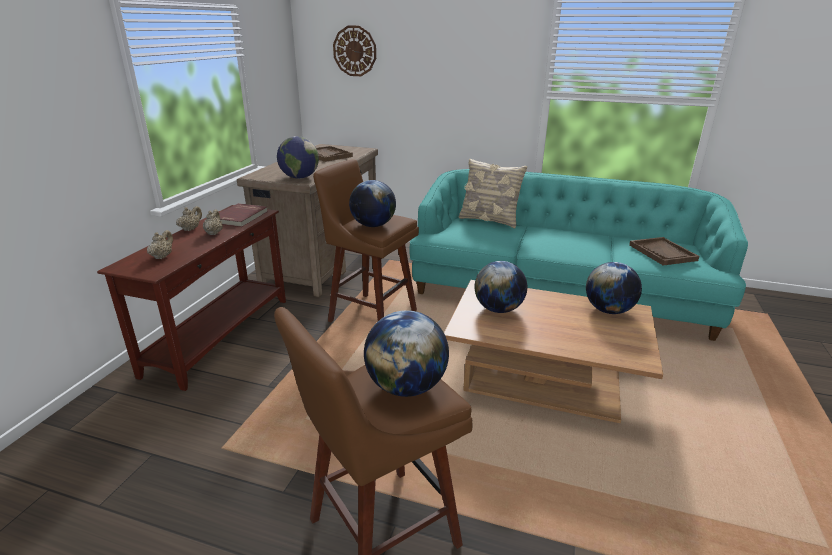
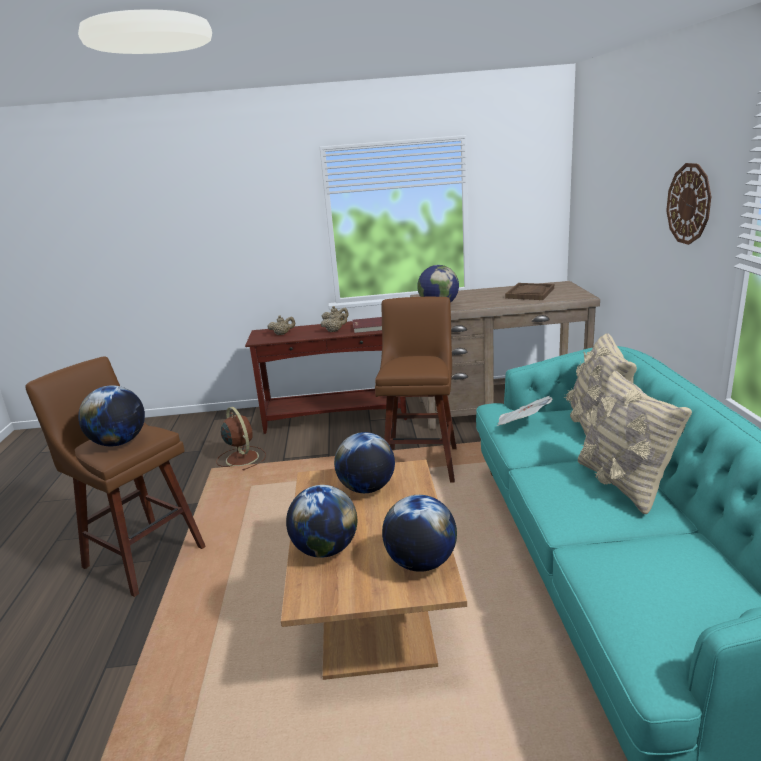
camera: 70 degrees right, 5 degrees down
(225, 417) = (241, 458): none -> brown fan
(355, 51) = (600, 176): wall clock -> wall clock (689, 204)
(373, 225) = (400, 365): globe -> globe (325, 550)
(468, 235) = (522, 424): none -> newspaper
(566, 233) = (622, 484): none -> beige pillow
(662, 252) = (655, 582): brown tray -> none

